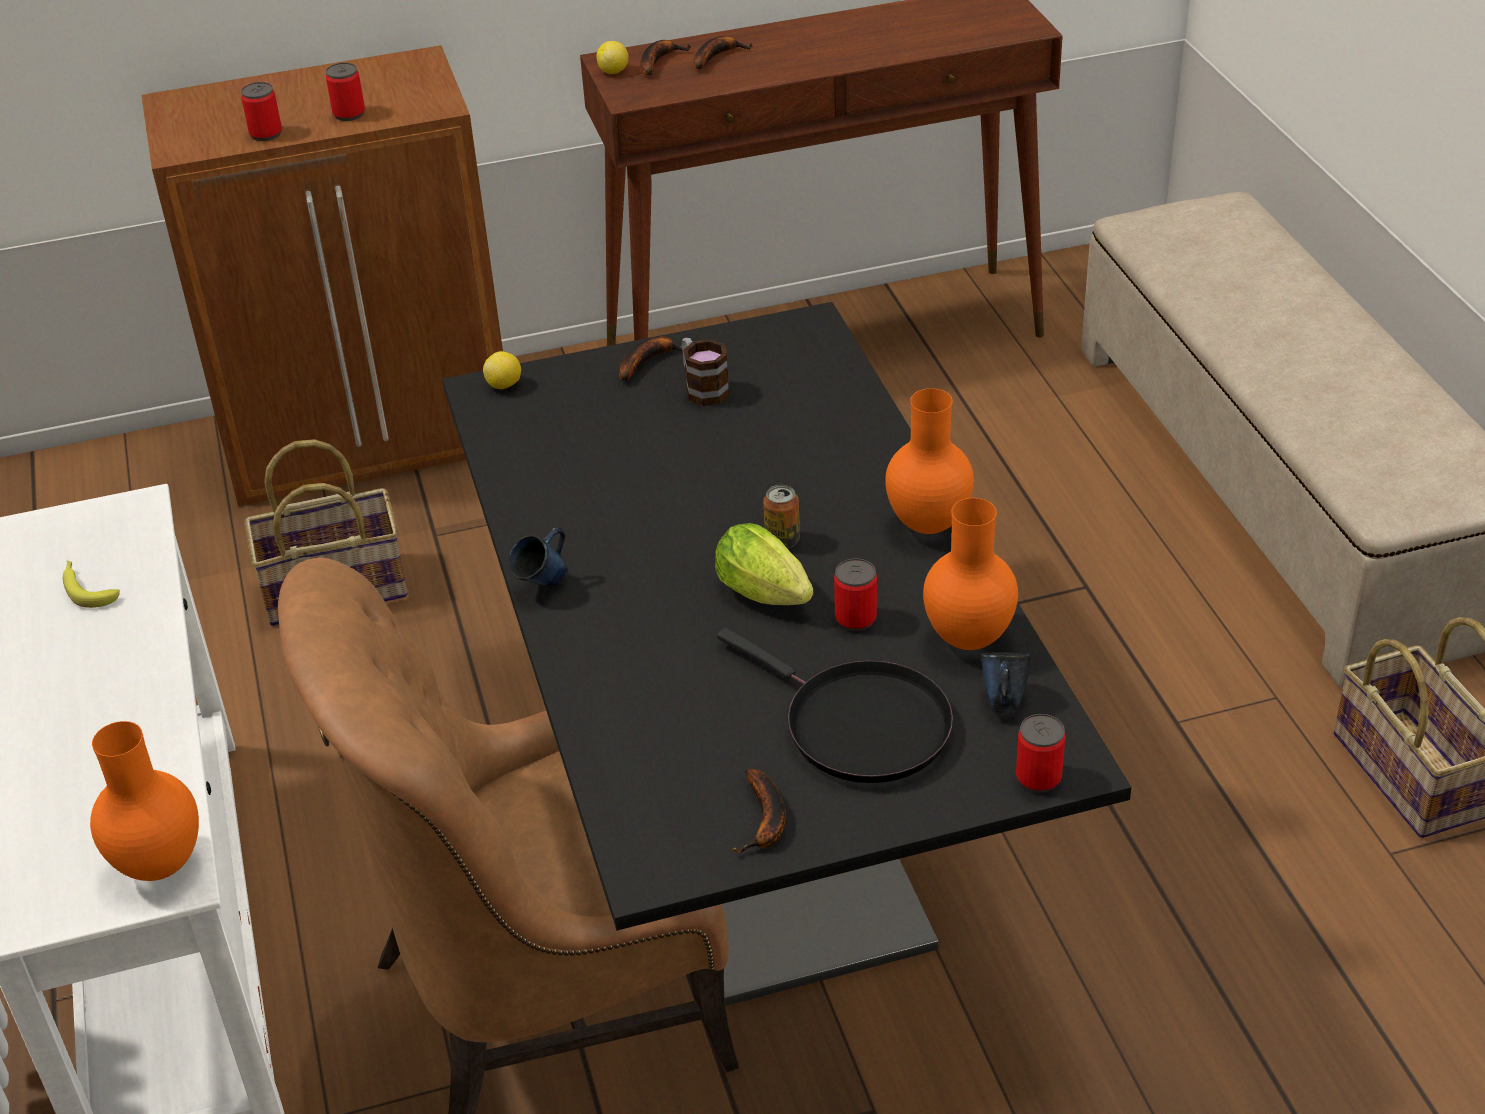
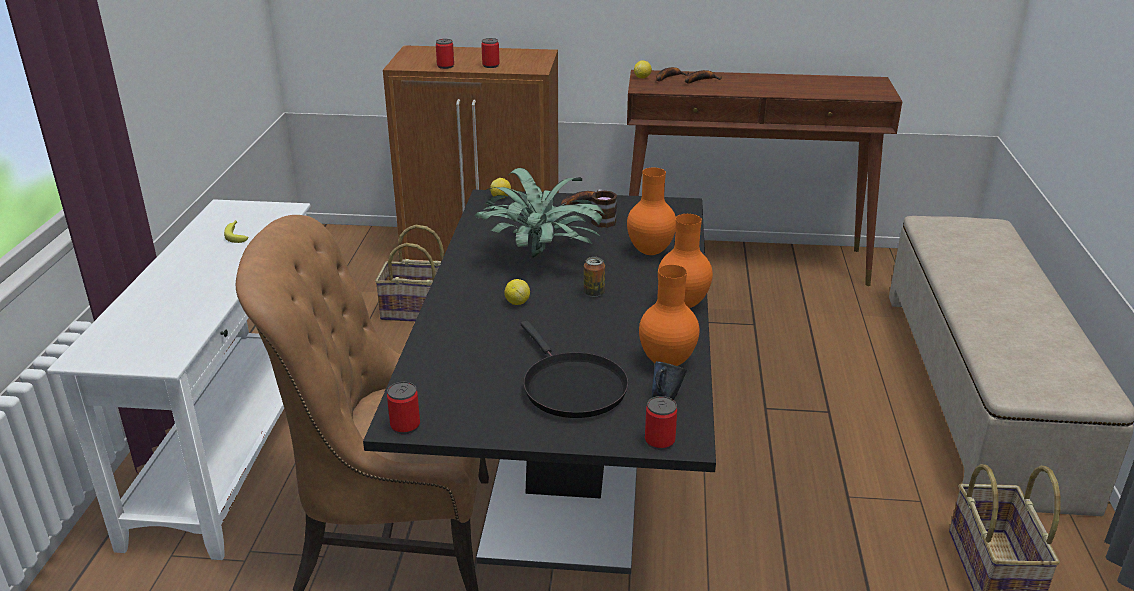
camera: 20 degrees right, 10 degrees down
(160, 863) = (165, 352): orange vase -> orange vase (650, 251)
(543, 586) = (450, 283): blue mug -> none
(653, 490) = (541, 256): none -> potted plant
(676, 593) = (517, 302): none -> lemon
(765, 821) = (482, 418): banana -> none
(768, 596) = (567, 315): lettuce -> none
(855, 618) = (608, 337): can -> can (405, 426)

